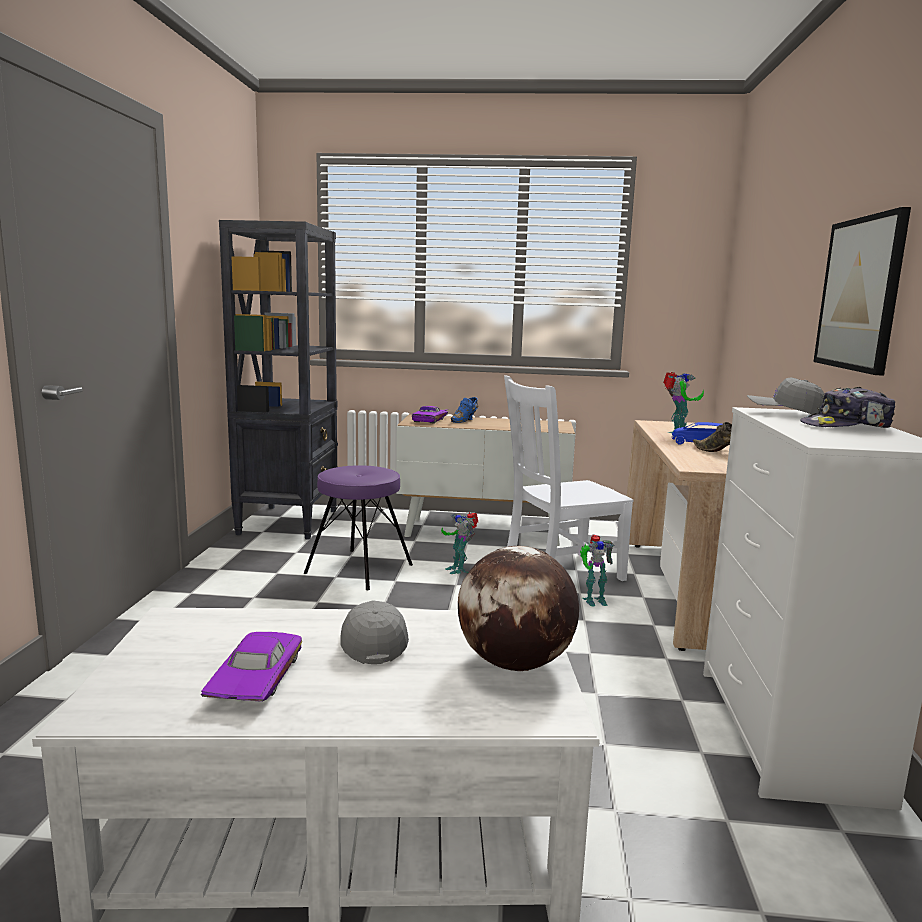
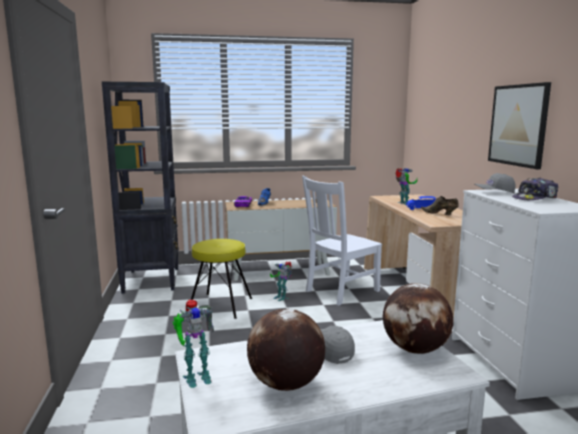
camera: 15 degrees left, 0 degrees up
(252, 680) = (285, 384): purple toy car -> globe
(360, 568) = (221, 305): purple stool -> yellow stool
(593, 600) = (369, 305): toy robot -> toy robot (196, 377)

